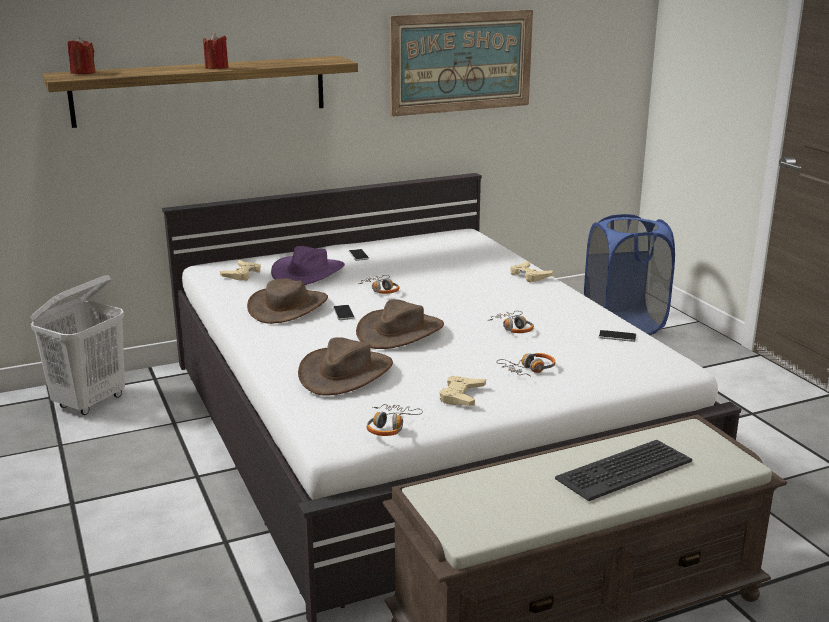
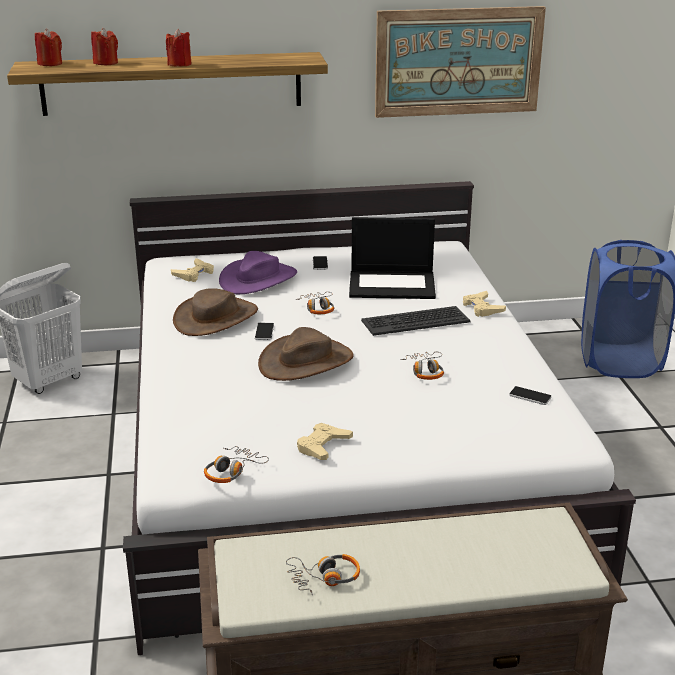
camera: 15 degrees right, 5 degrees up
(140, 70) = (106, 63): none -> red candle
(345, 373) = (224, 403): brown hat -> none
(438, 266) = (393, 285): none -> laptop
(528, 370) = (410, 425): headphones -> headphones (324, 578)
(623, 470) = (446, 557): keyboard -> keyboard (415, 321)

